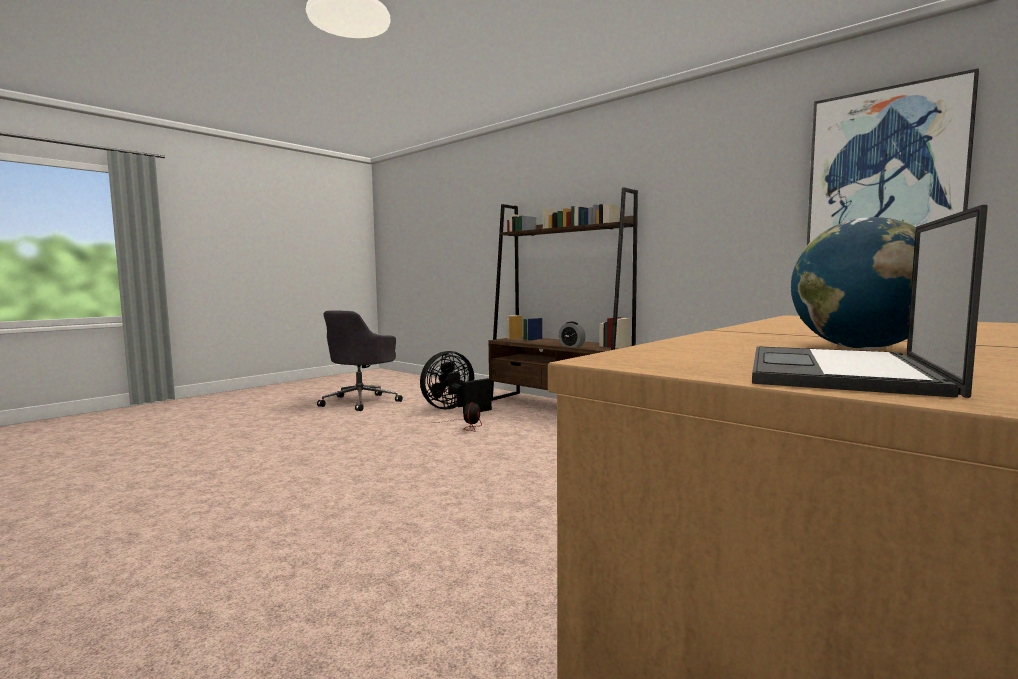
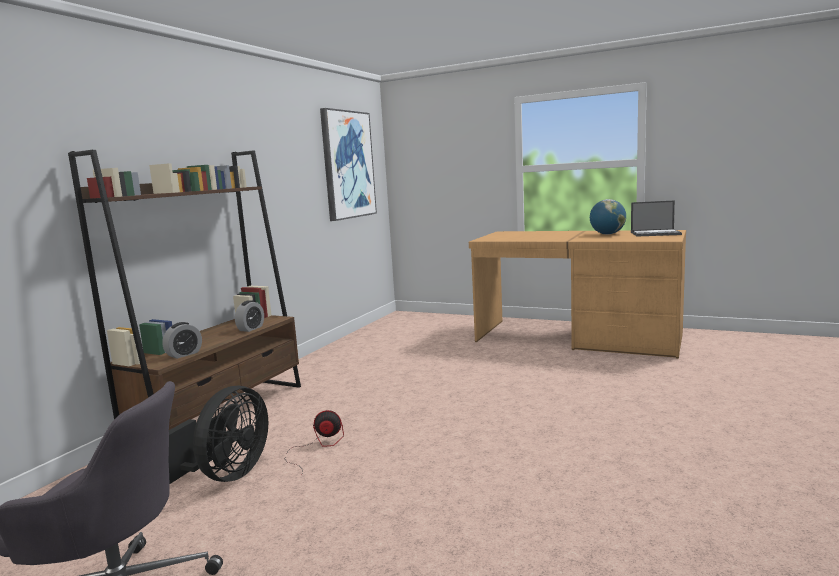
camera: 105 degrees left, 5 degrees up
(454, 410) = (226, 475): black fan -> black fan turned 105 degrees counterclockwise
(516, 341) = (184, 354): none -> alarm clock

